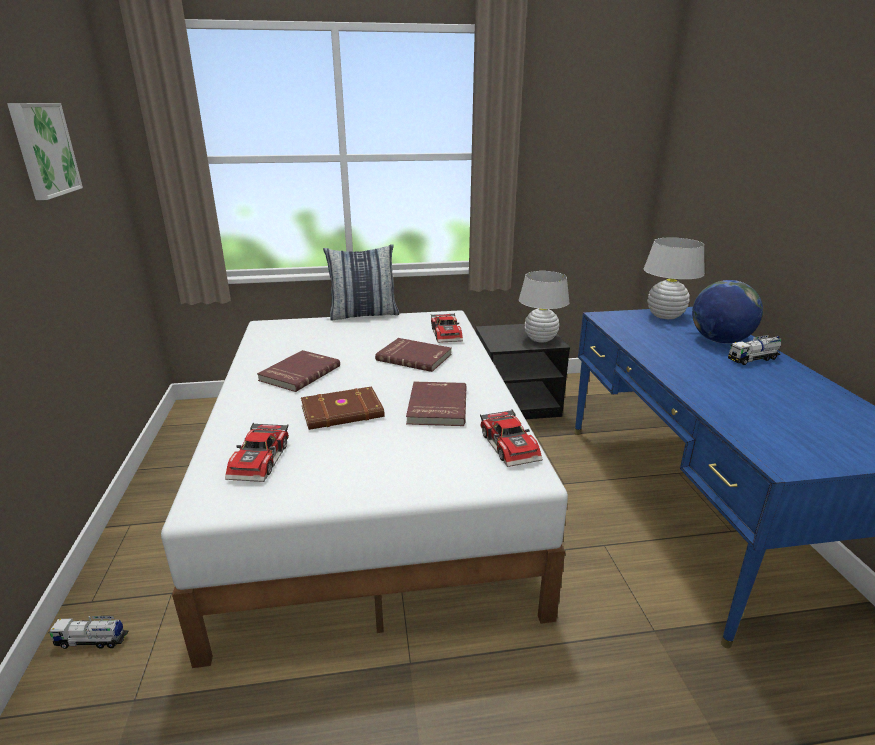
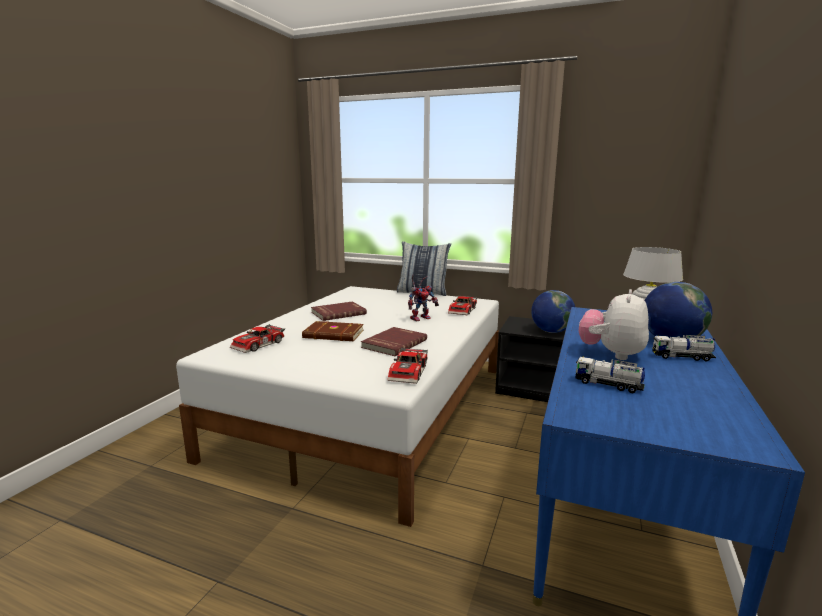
camera: 30 degrees right, 10 degrees down
(43, 149) = (233, 163): picture -> none
(92, 640) = (160, 433): toy truck -> toy truck (608, 385)
(414, 357) = (421, 318): red book -> toy robot
(540, 339) = (551, 331): white table lamp -> globe
(702, 371) = (611, 354): none -> plush toy

